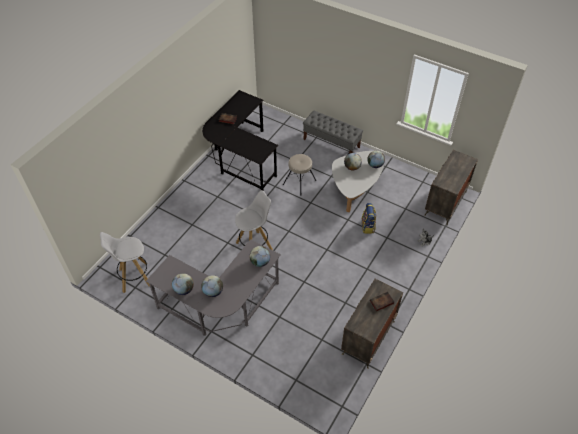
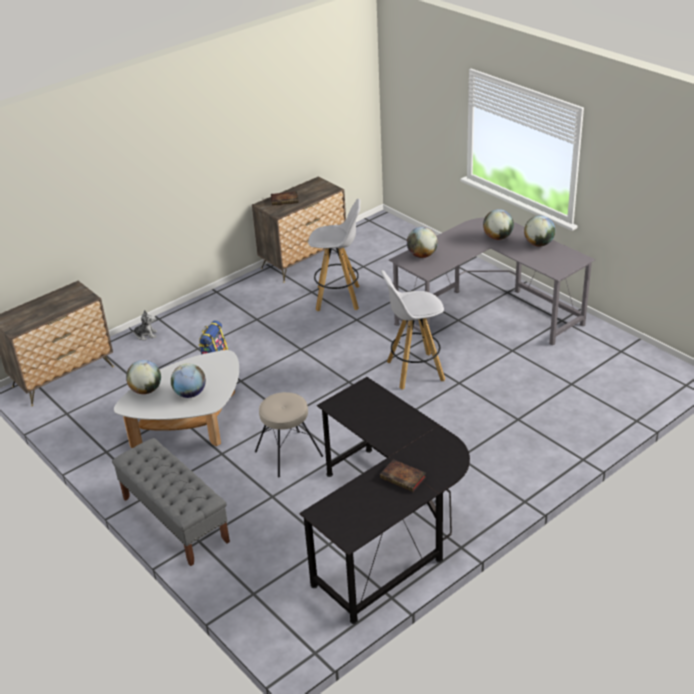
camera: 160 degrees left, 15 degrees down
(134, 277) = (623, 362): white stool -> white stool (339, 298)

